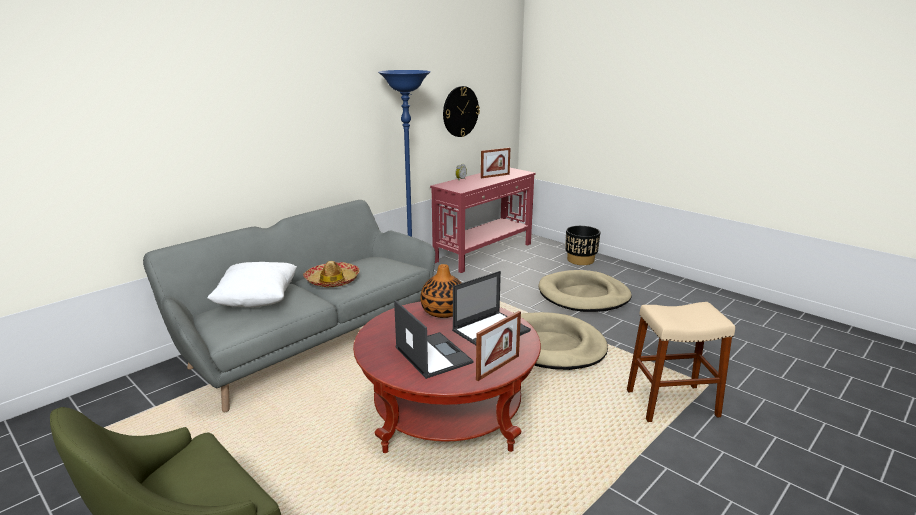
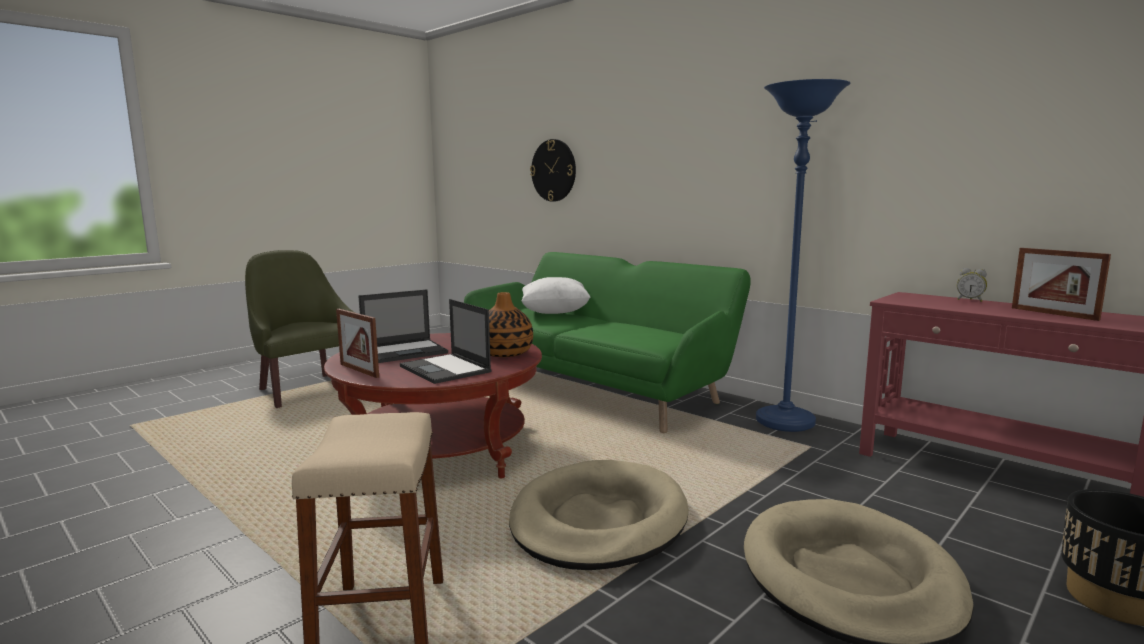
camera: 90 degrees right, 10 degrees down
(308, 341) = (597, 387): grey sofa -> green sofa
(332, 281) = (604, 326): hat -> none
(460, 111) = (1014, 165): wall clock -> wall clock (553, 170)

